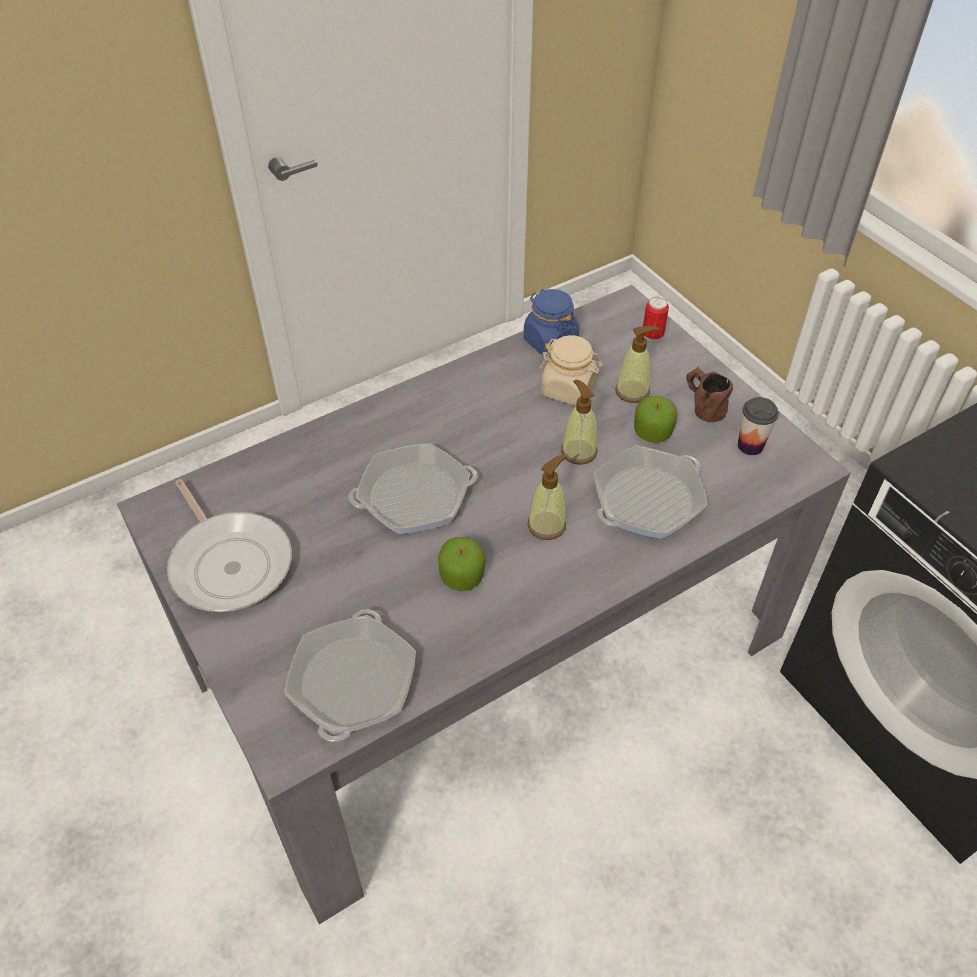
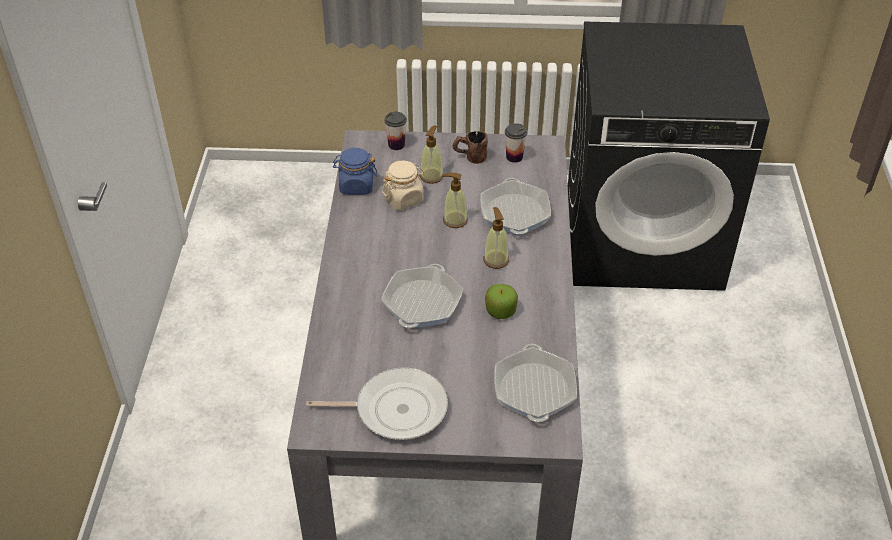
camera: 55 degrees left, 5 degrees down
(353, 682) = (534, 390): frying pan -> frying pan turned 135 degrees counterclockwise
(652, 335) = (396, 145): can -> cup
(653, 432) = (469, 185): apple -> none

